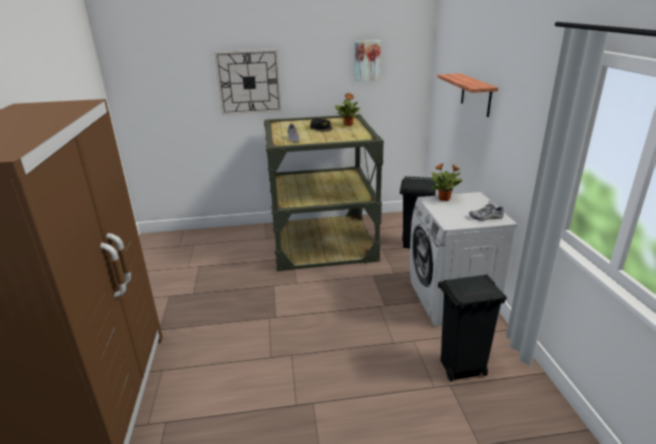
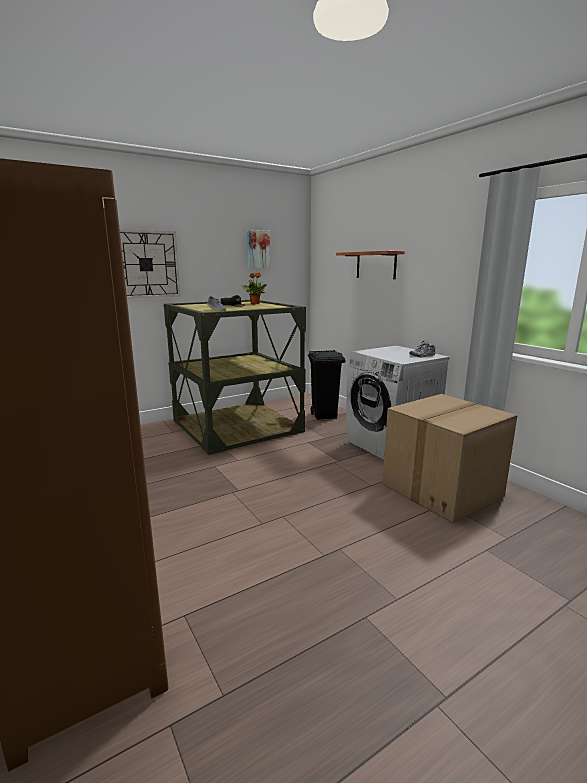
camera: 25 degrees left, 10 degrees down
(444, 199) = (375, 350): potted plant -> none
(460, 369) = (442, 491): black trash can -> cardboard box

